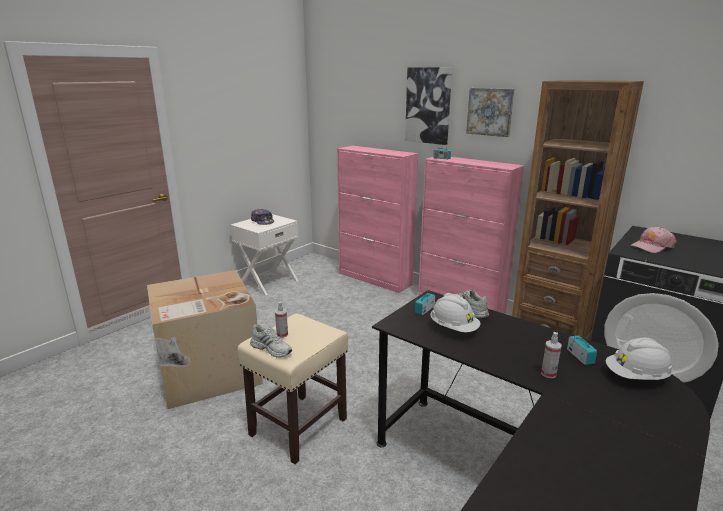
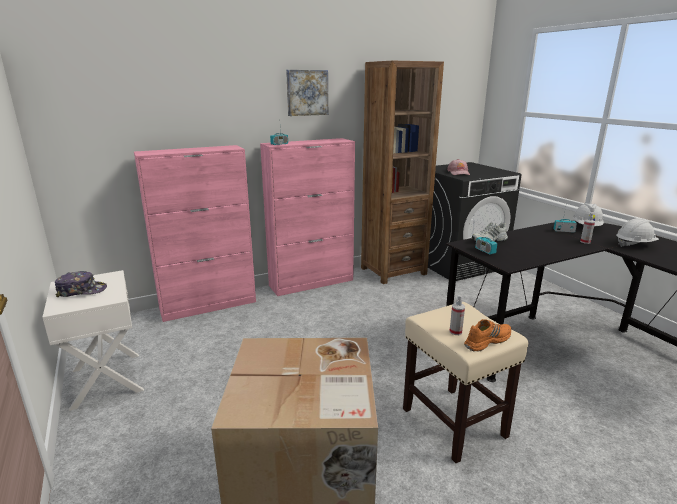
camera: 65 degrees left, 0 degrees up
(272, 348) = (487, 340): white shoe -> orange shoe
(428, 105) = (239, 90): picture -> none
(453, 328) = (520, 249): white hard hat -> white hard hat (634, 244)

